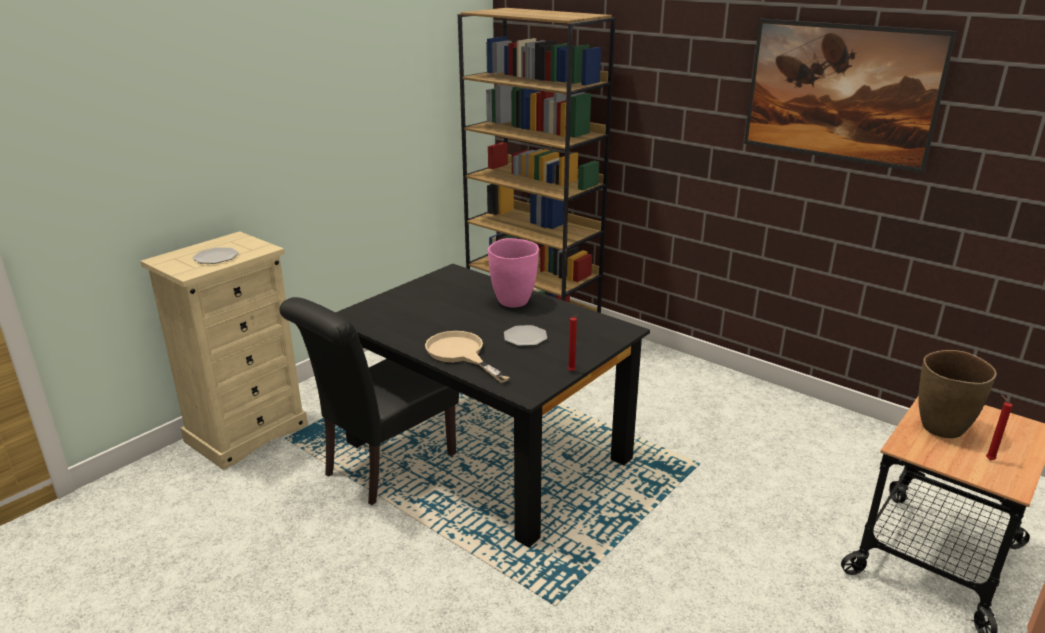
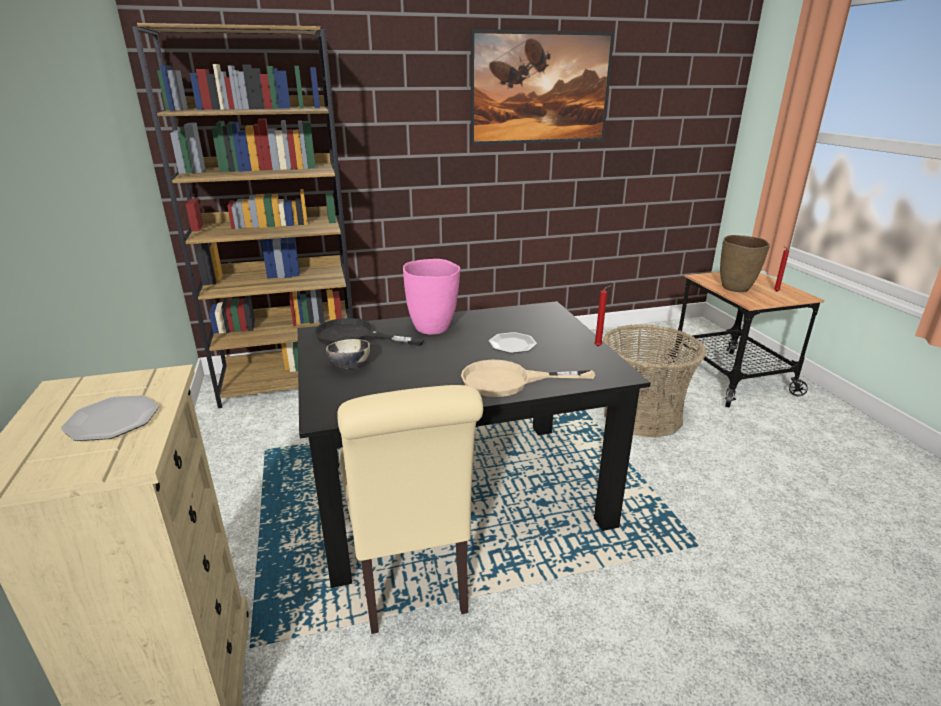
camera: 55 degrees left, 0 degrees up
(383, 467) = (410, 576): black chair -> beige chair
(418, 298) = (349, 366): none -> bowl
(463, 283) = (354, 336): none -> black frying pan
(735, 512) = (642, 415): none -> basket

